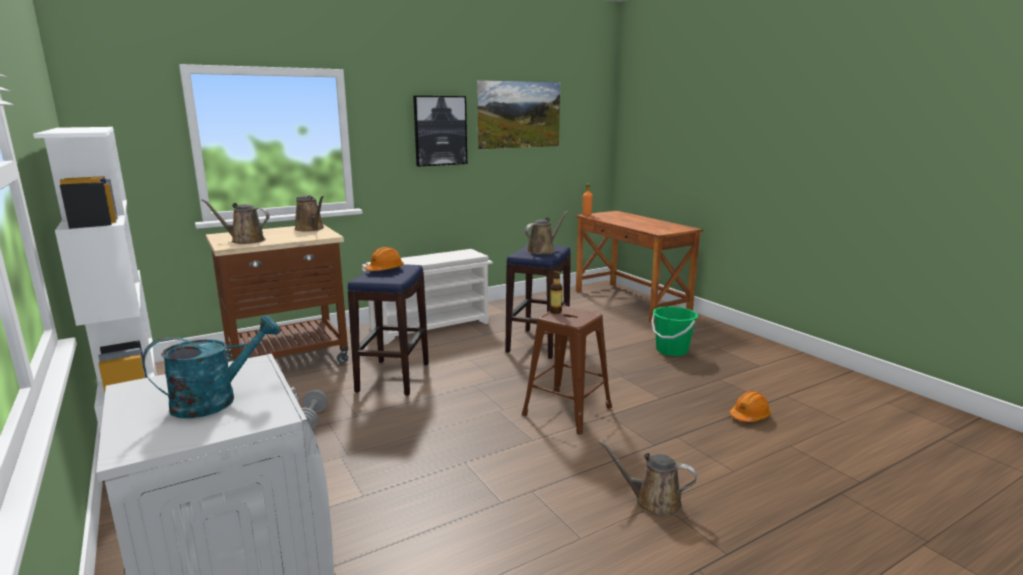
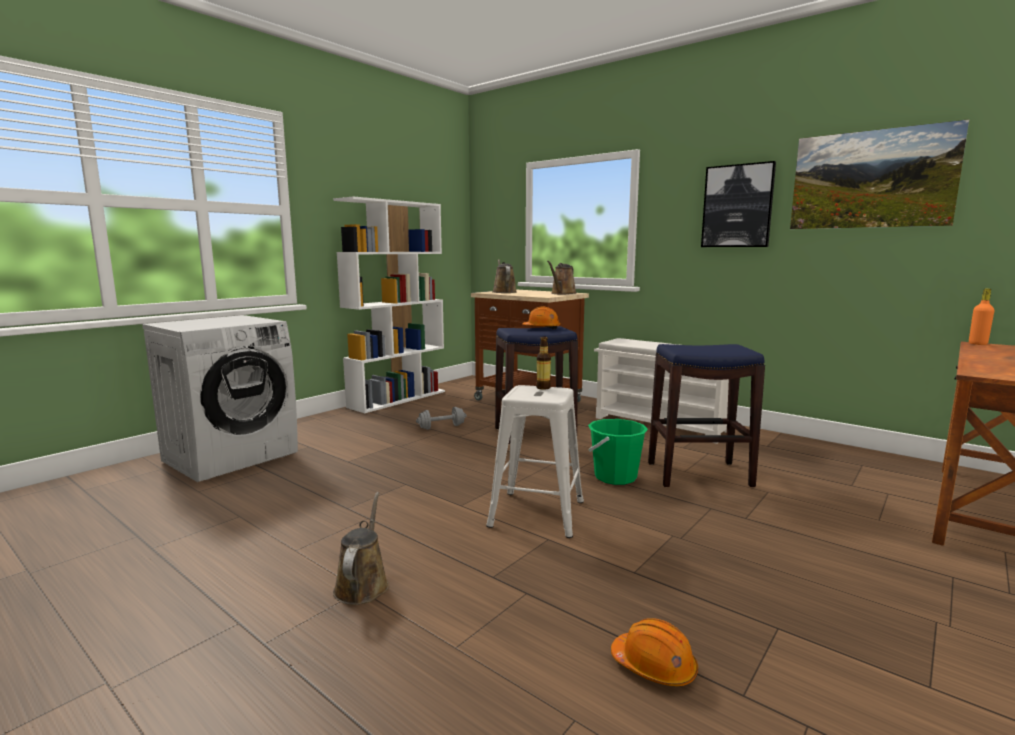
camera: 70 degrees right, 5 degrees down
(216, 400) = (215, 323): turquoise watering can -> none
(542, 251) = (710, 348): brown watering can -> none
(567, 411) = (537, 513): brown stool -> white stool
(672, 350) = (834, 570): green bucket -> green bucket (615, 477)

